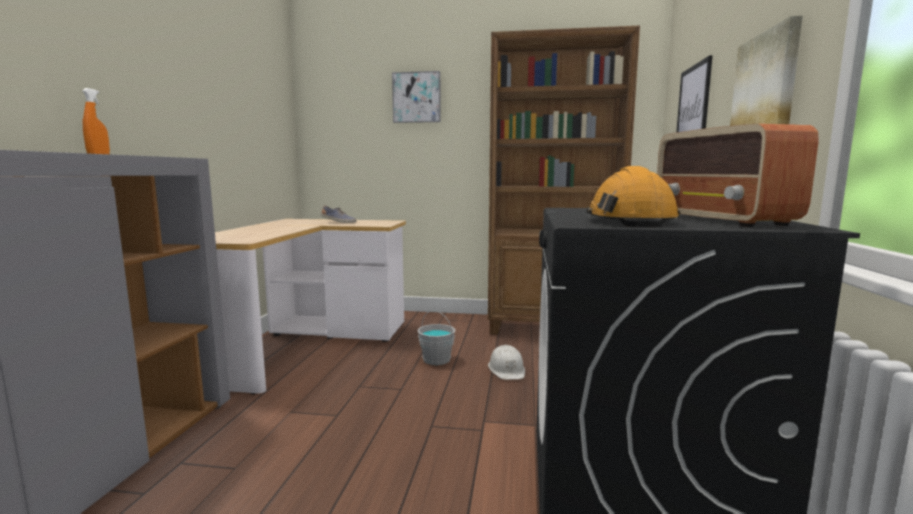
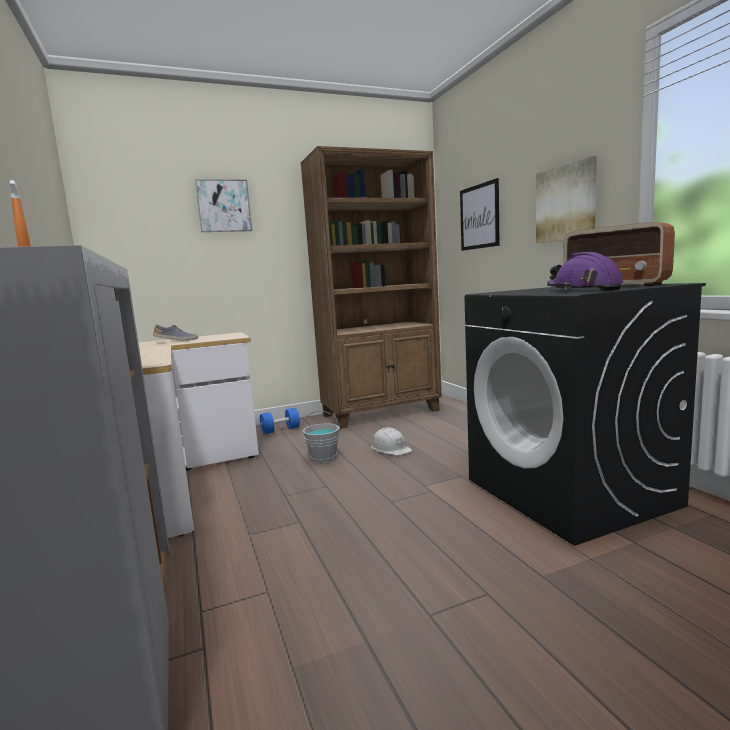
camera: 30 degrees left, 0 degrees up
(439, 322) = (280, 430): none -> blue dumbbell
(629, 221) = (583, 290): orange hard hat -> purple hard hat

